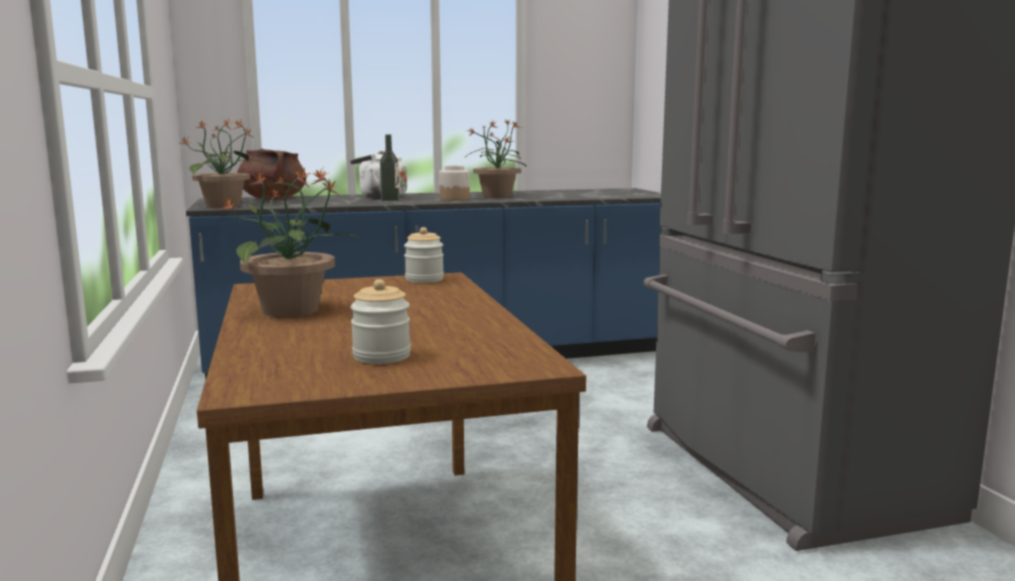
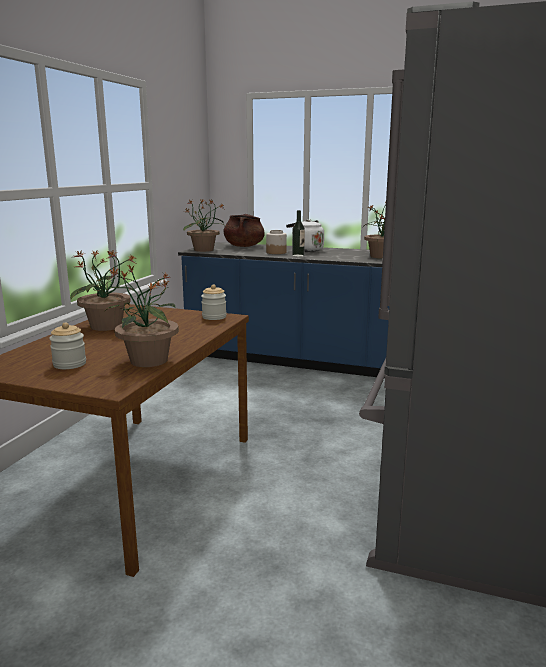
camera: 35 degrees right, 5 degrees up
(454, 199) = (344, 257): jar -> jar (276, 252)
(487, 332) = (148, 361): none -> potted plant

